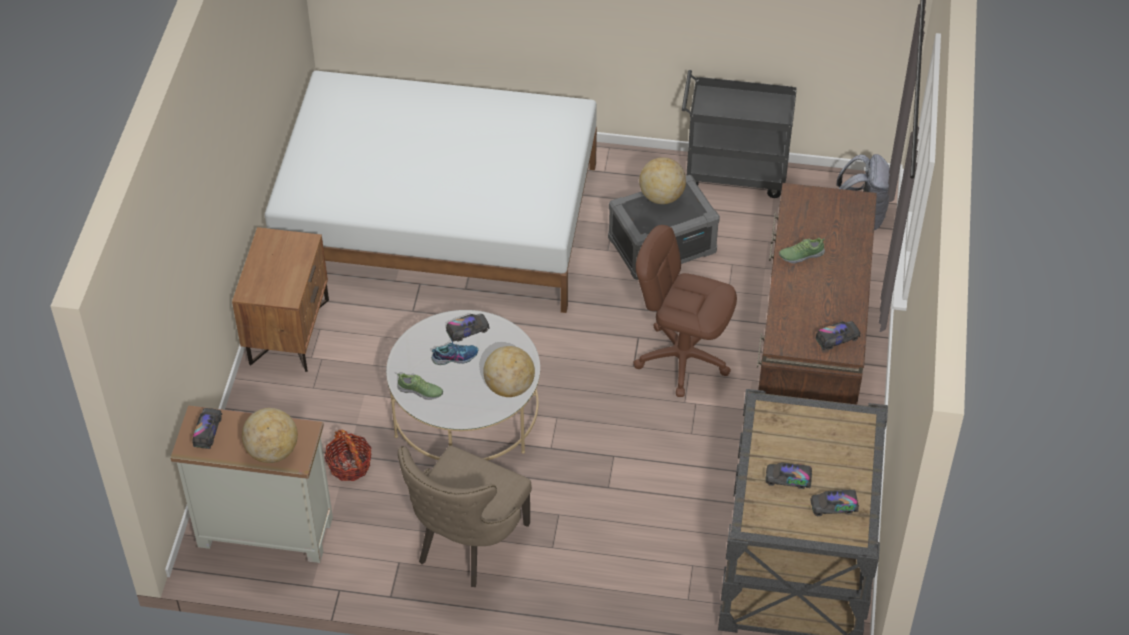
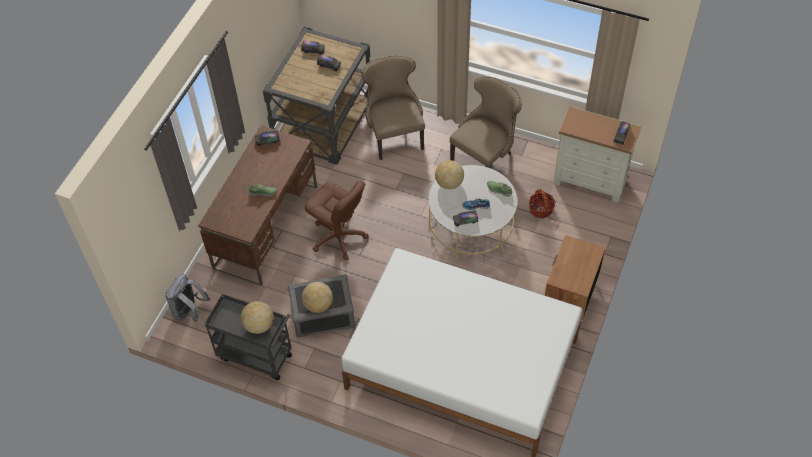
camera: 165 degrees left, 5 degrees up
(273, 451) = (586, 120): globe -> globe (259, 325)
(649, 559) = (394, 135): none -> beige chair

